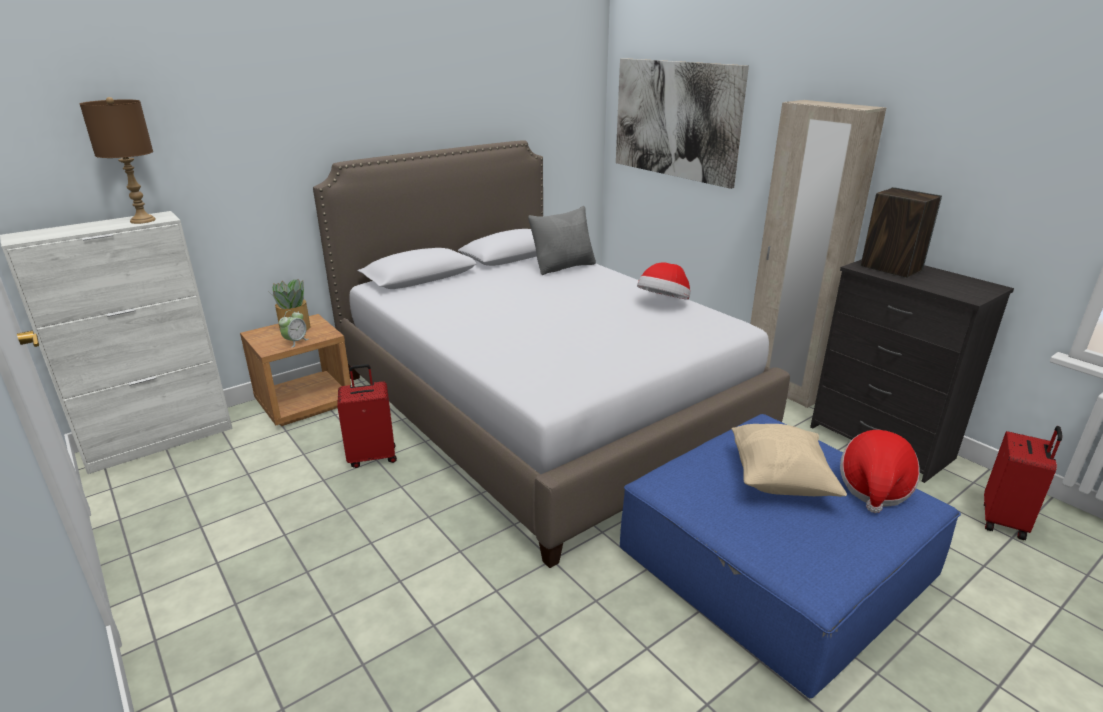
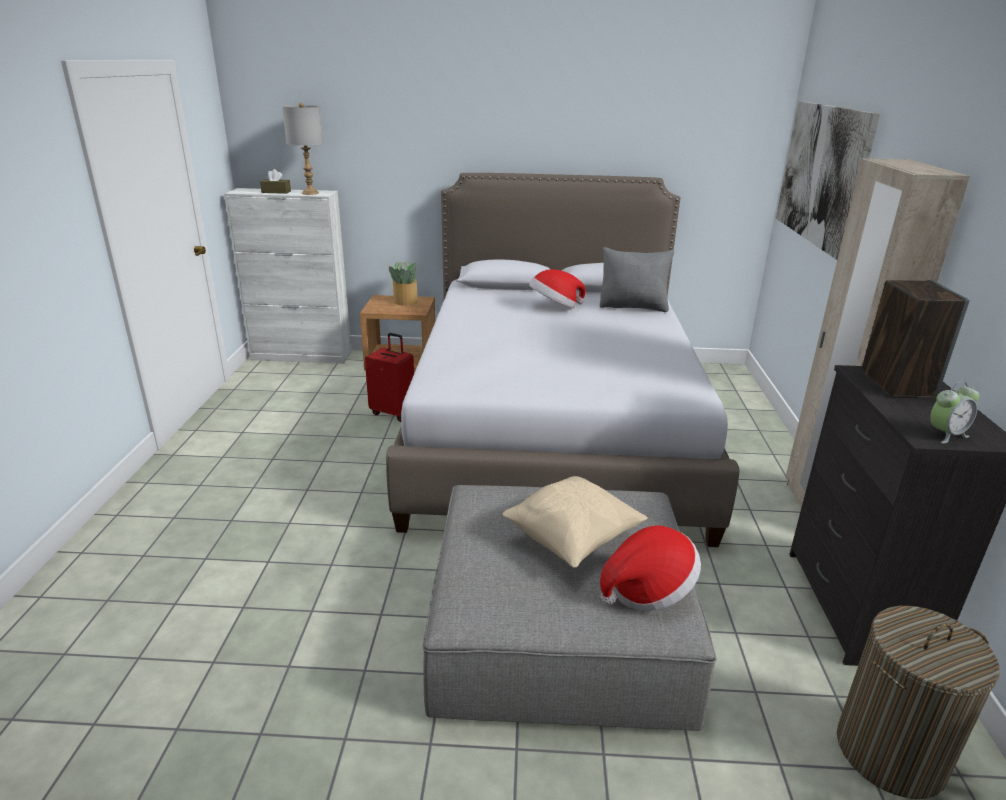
camera: 40 degrees right, 0 degrees up
(85, 228) = (276, 192): none -> brown tissue box
(142, 220) = (310, 193): brown table lamp -> grey table lamp
(295, 342) = (392, 310): alarm clock -> alarm clock (946, 435)
(663, 303) = (663, 358): hat -> hat (554, 307)
(774, 566) = (559, 629): blue ottoman -> grey ottoman
(1005, 521) = (890, 753): red suitcase -> laundry basket

